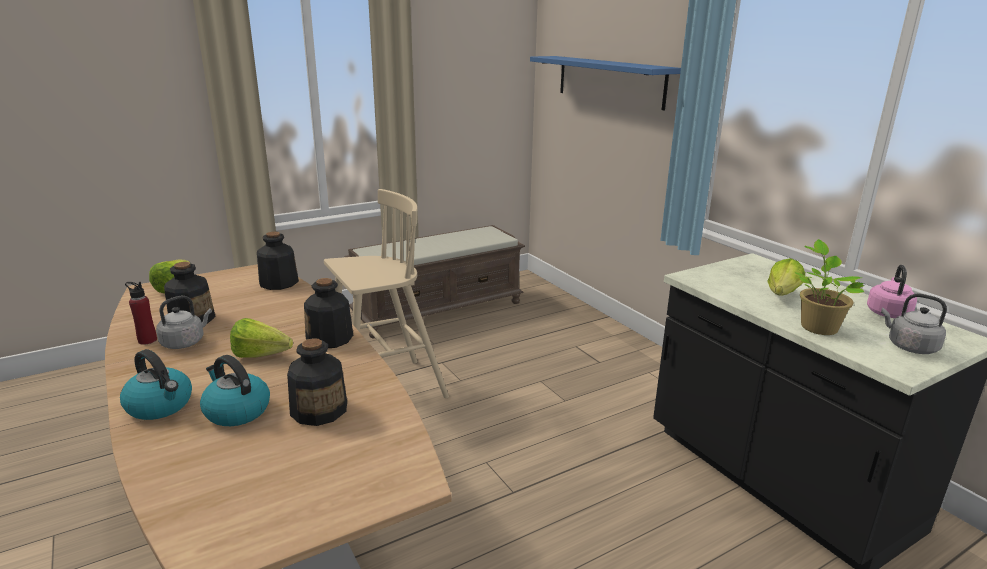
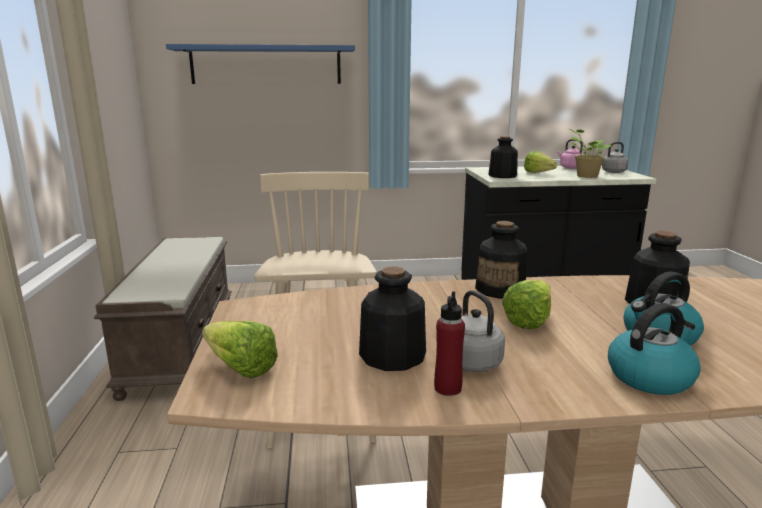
camera: 65 degrees left, 5 degrees down
(278, 283) = (311, 301): bottle -> bottle (502, 176)

